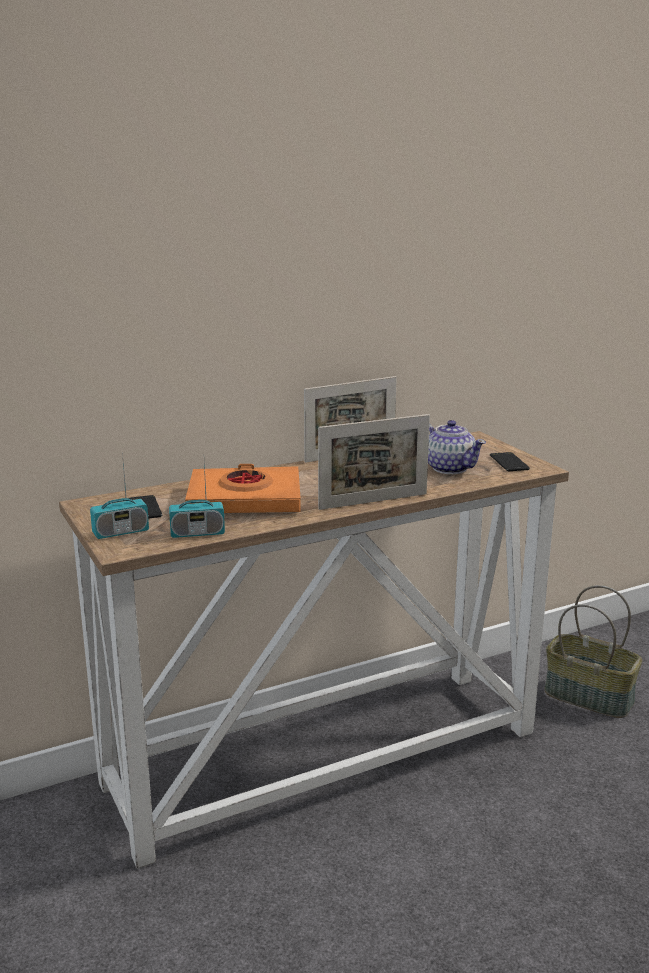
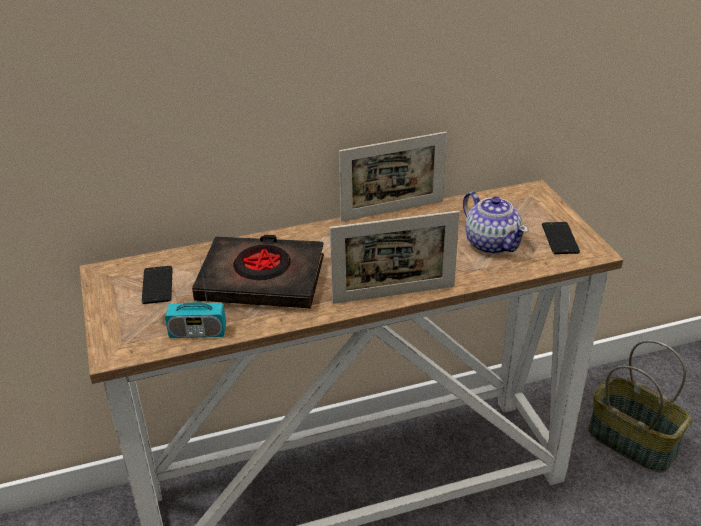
camera: 10 degrees right, 15 degrees up
(121, 532) = (123, 323): radio -> none
(245, 499) = (262, 279): orange book -> black book

